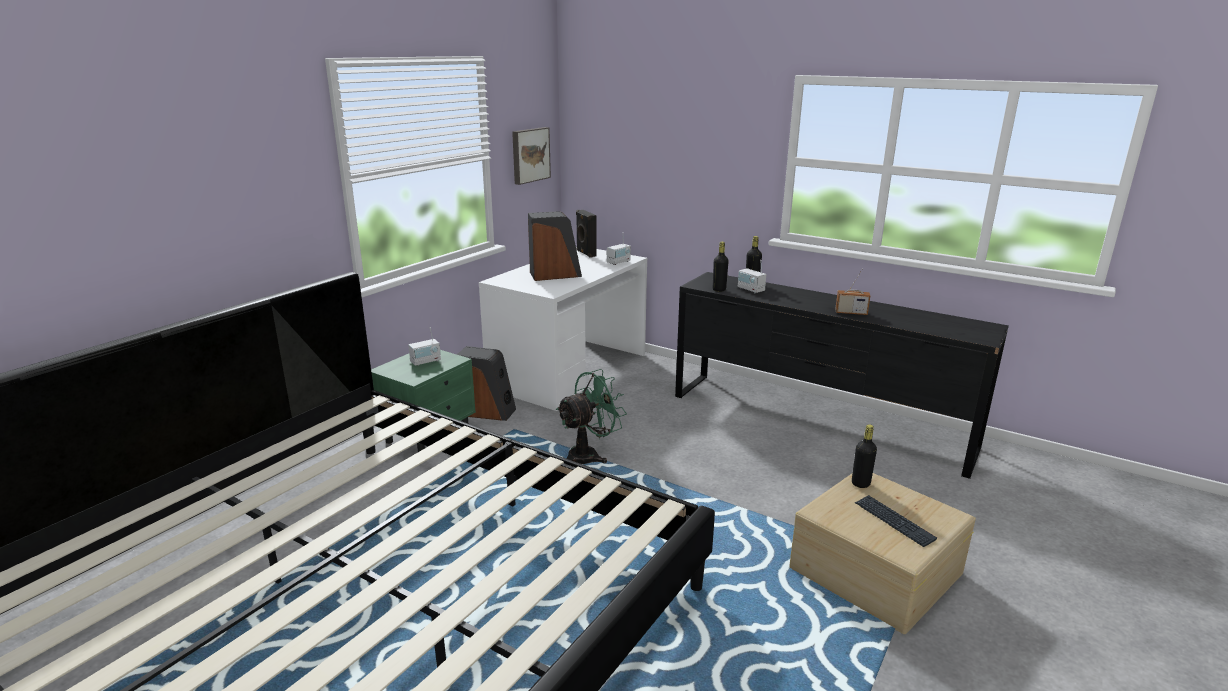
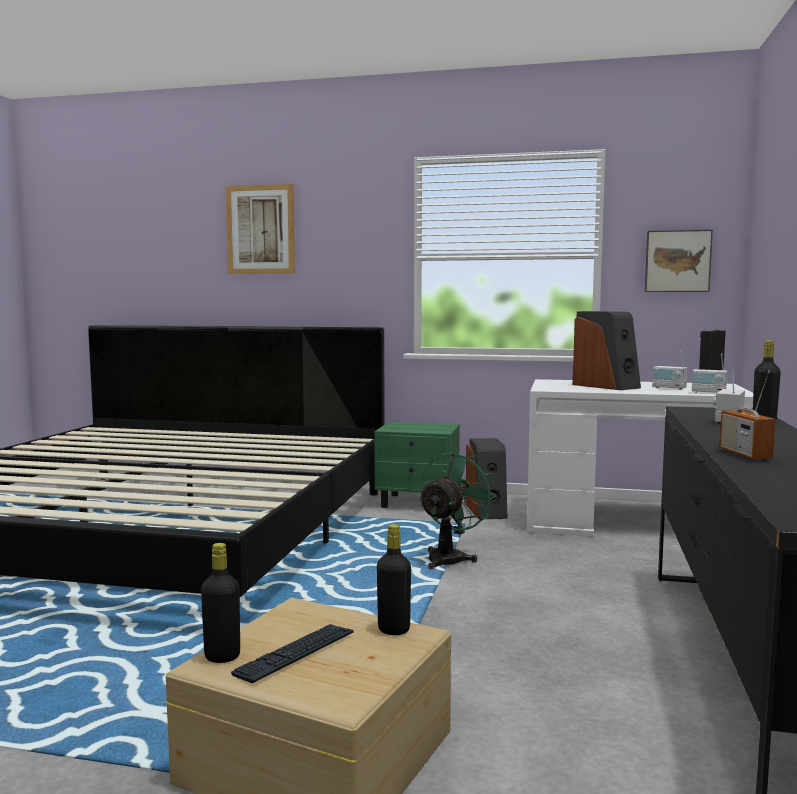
camera: 70 degrees right, 15 degrees down
(131, 169) = (260, 229): none -> picture
(426, 361) = (425, 427): radio -> radio (669, 388)
(589, 455) = (450, 558): green fan -> green fan turned 90 degrees counterclockwise
(719, 290) = (690, 414): black bottle -> black bottle (222, 656)

